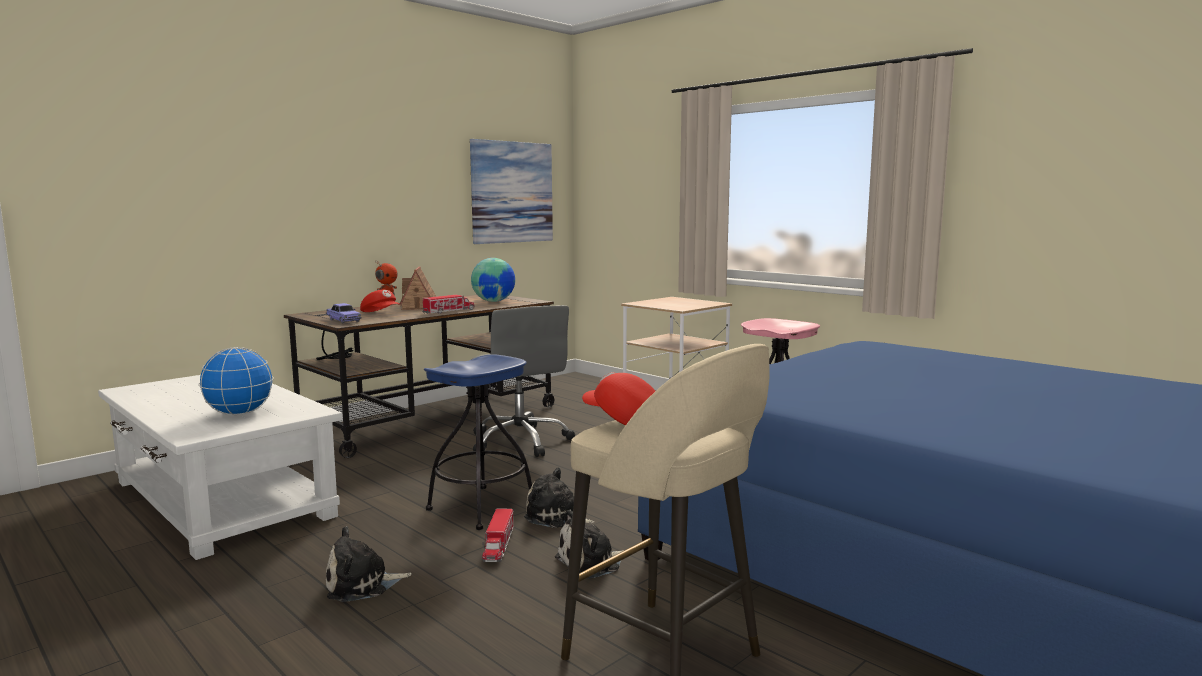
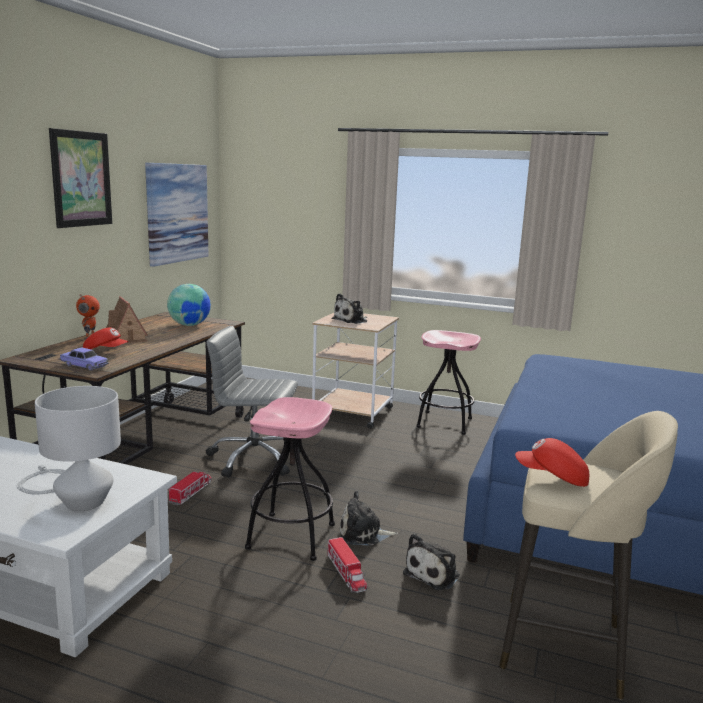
camera: 25 degrees left, 5 degrees up
(239, 413) = (69, 494): globe -> grey table lamp
(362, 585) = (274, 642): plush toy -> plush toy (351, 320)
(389, 152) = (81, 179): none -> picture
(449, 311) = (171, 343): toy truck -> toy truck (191, 492)
(481, 507) = (291, 536): blue stool -> pink stool
(521, 441) = (253, 459): grey office chair -> grey office chair turned 150 degrees clockwise

